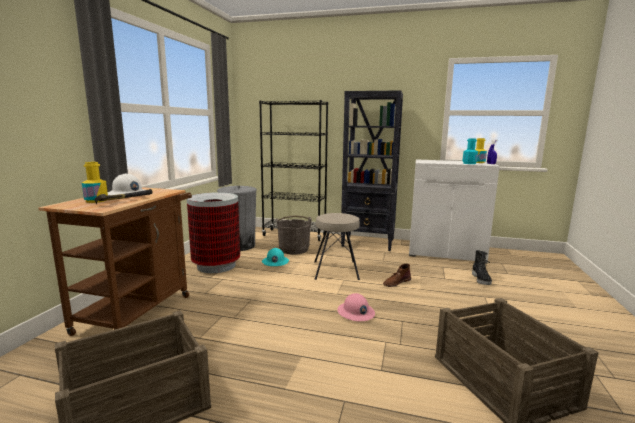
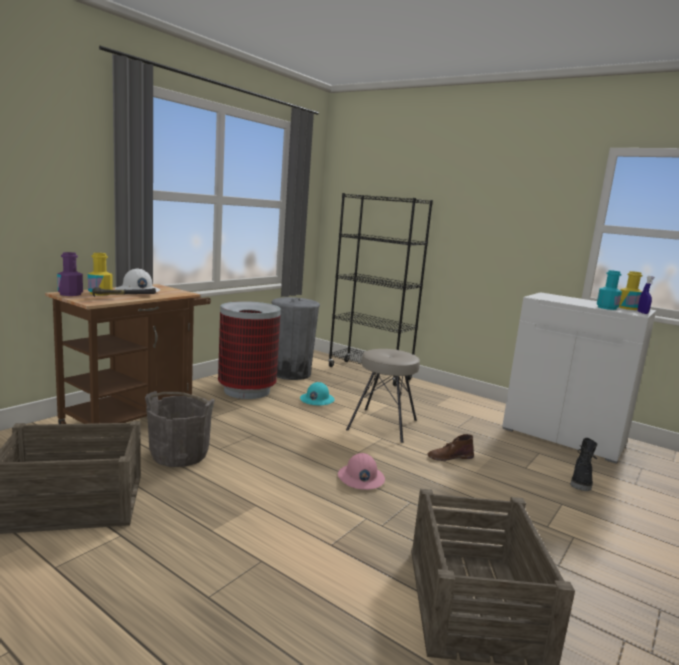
camera: 20 degrees right, 0 degrees up
(67, 205) = (70, 294): none -> purple bottle
(294, 249) = (352, 390): grey bucket -> grey bucket (179, 454)
(368, 243) = (460, 401): black bookcase -> none

